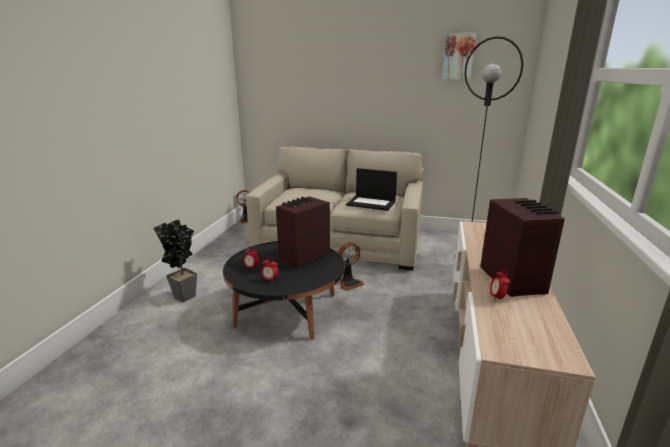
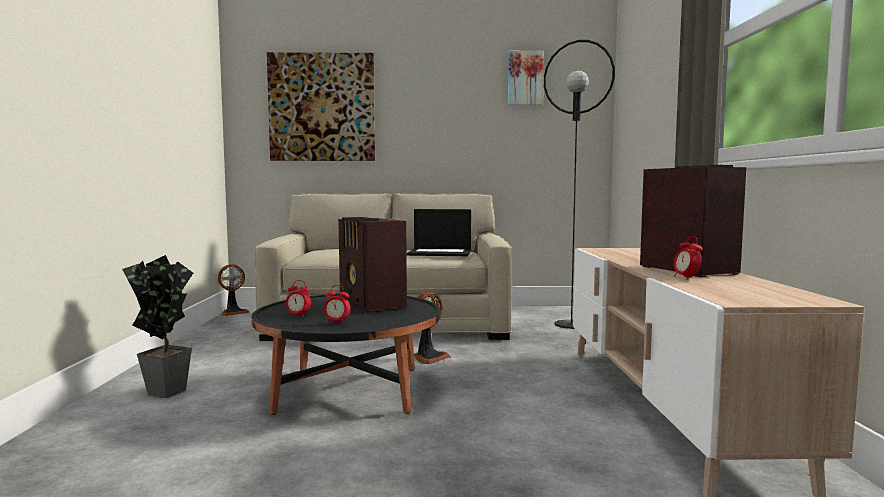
camera: 15 degrees left, 15 degrees down
(301, 80) = (322, 107): none -> picture
(303, 257) = (371, 304): radio -> radio turned 60 degrees counterclockwise

